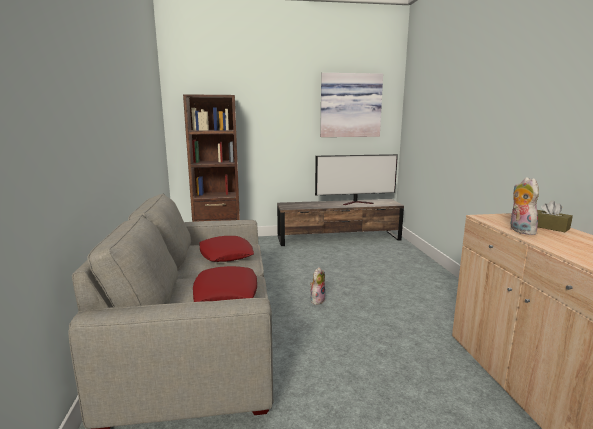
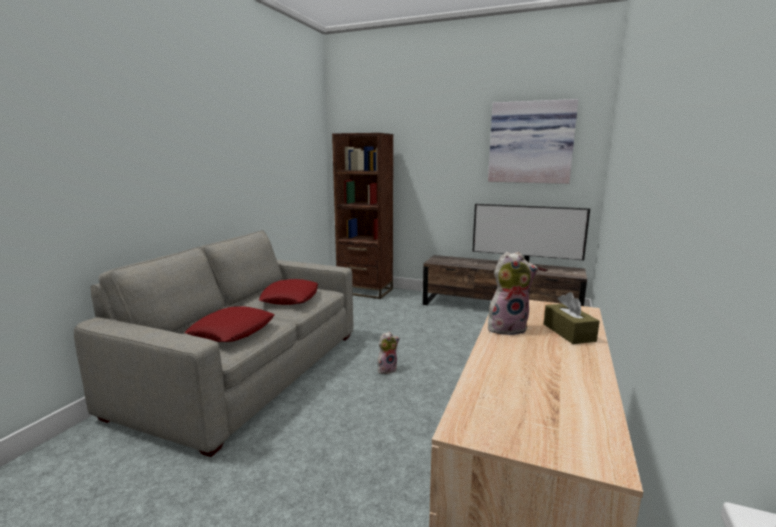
camera: 30 degrees right, 0 degrees up
(519, 231) = (507, 328): plush toy -> plush toy turned 60 degrees clockwise

